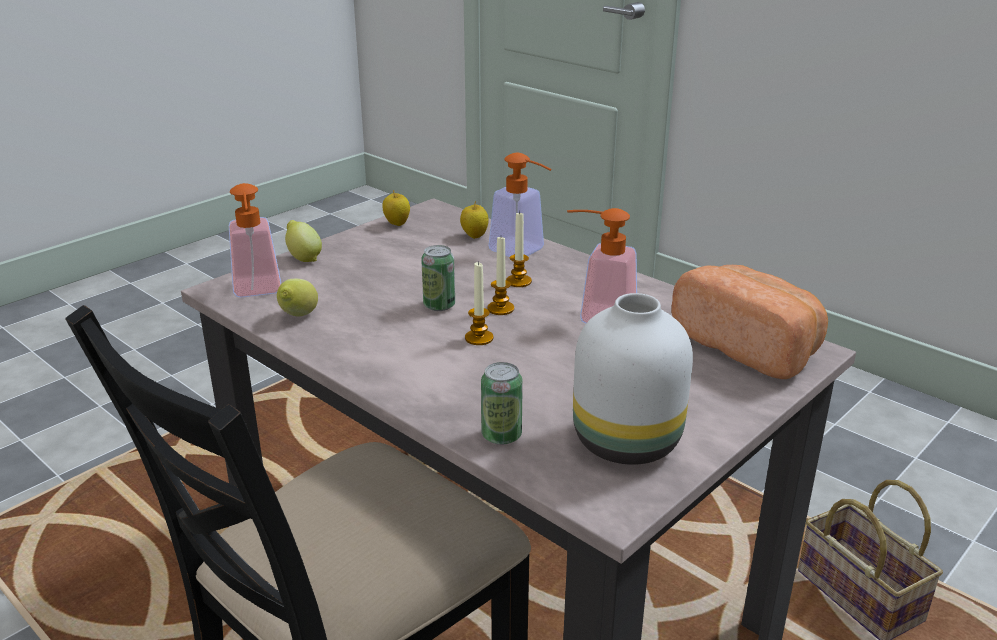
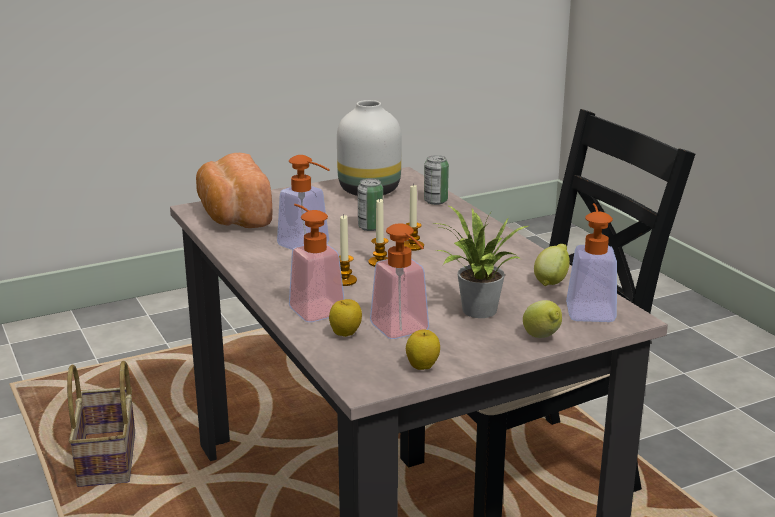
camera: 160 degrees left, 5 degrees down
(370, 271) = (476, 312): none -> potted plant
(427, 245) = (404, 332): none -> soap dispenser
(439, 305) = (428, 272): can -> can (370, 227)

